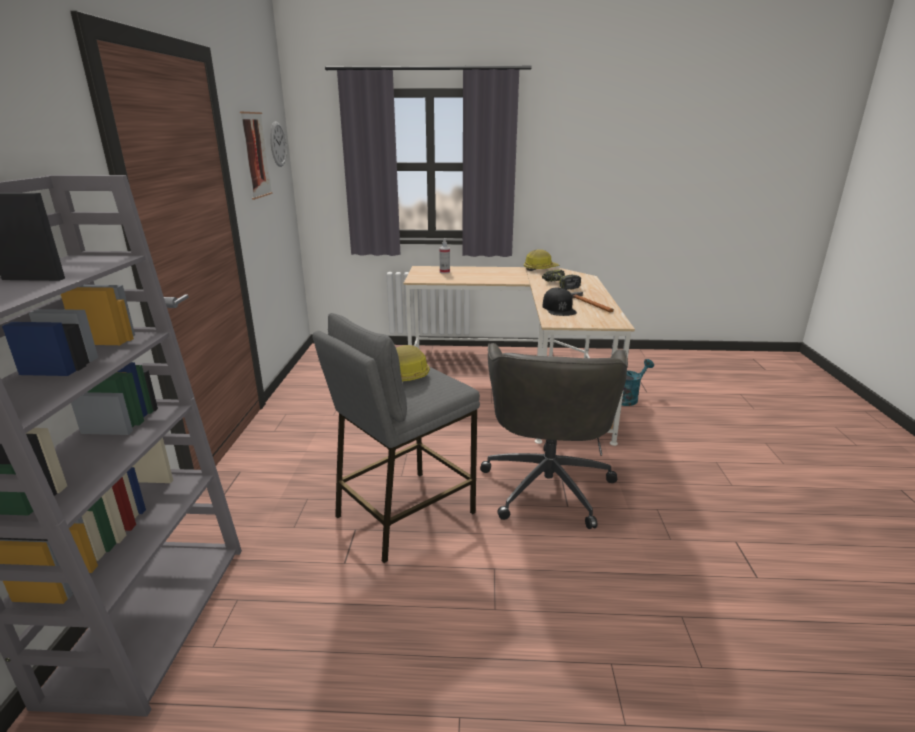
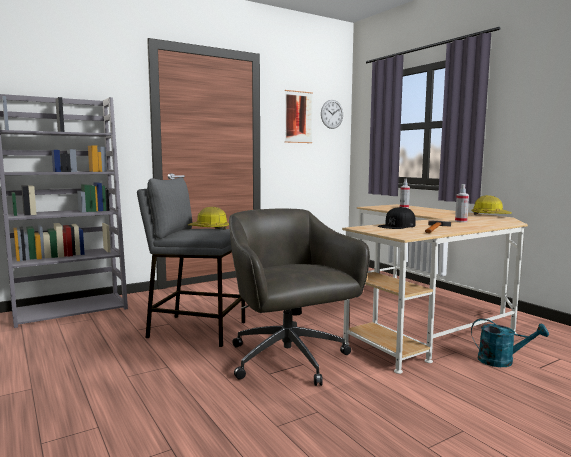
camera: 55 degrees right, 15 degrees down
(547, 484) = (289, 360): grey office chair -> grey office chair turned 90 degrees clockwise
(559, 285) = (461, 221): power drill -> spray bottle

